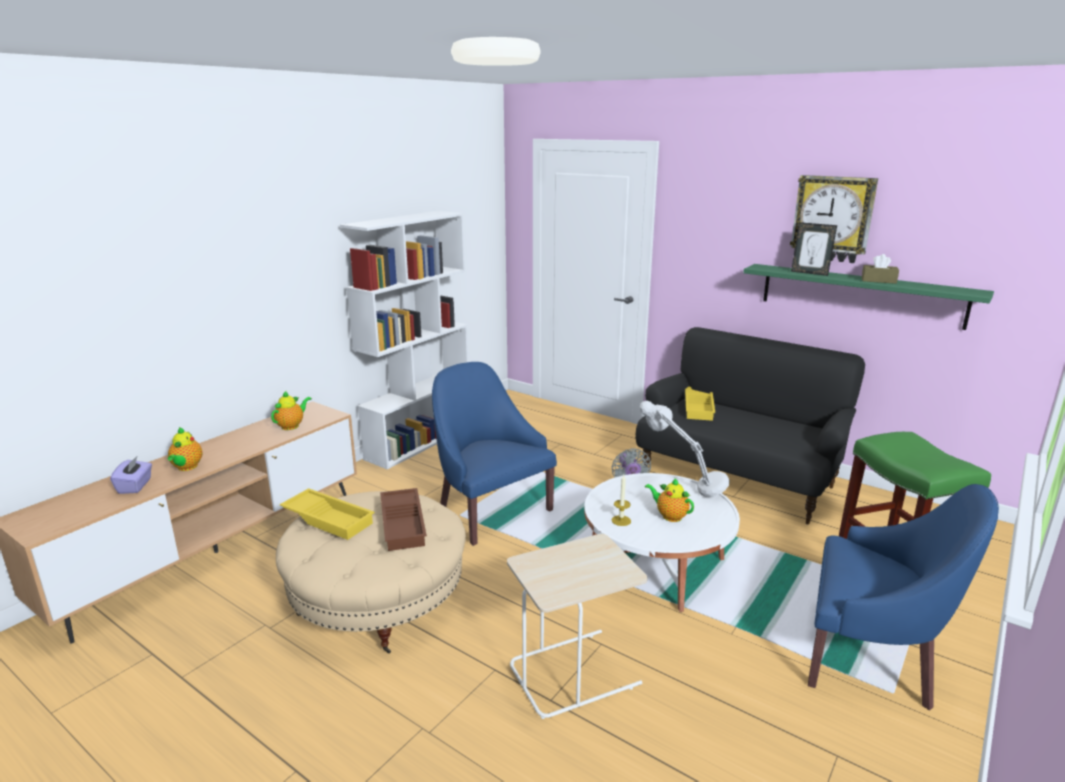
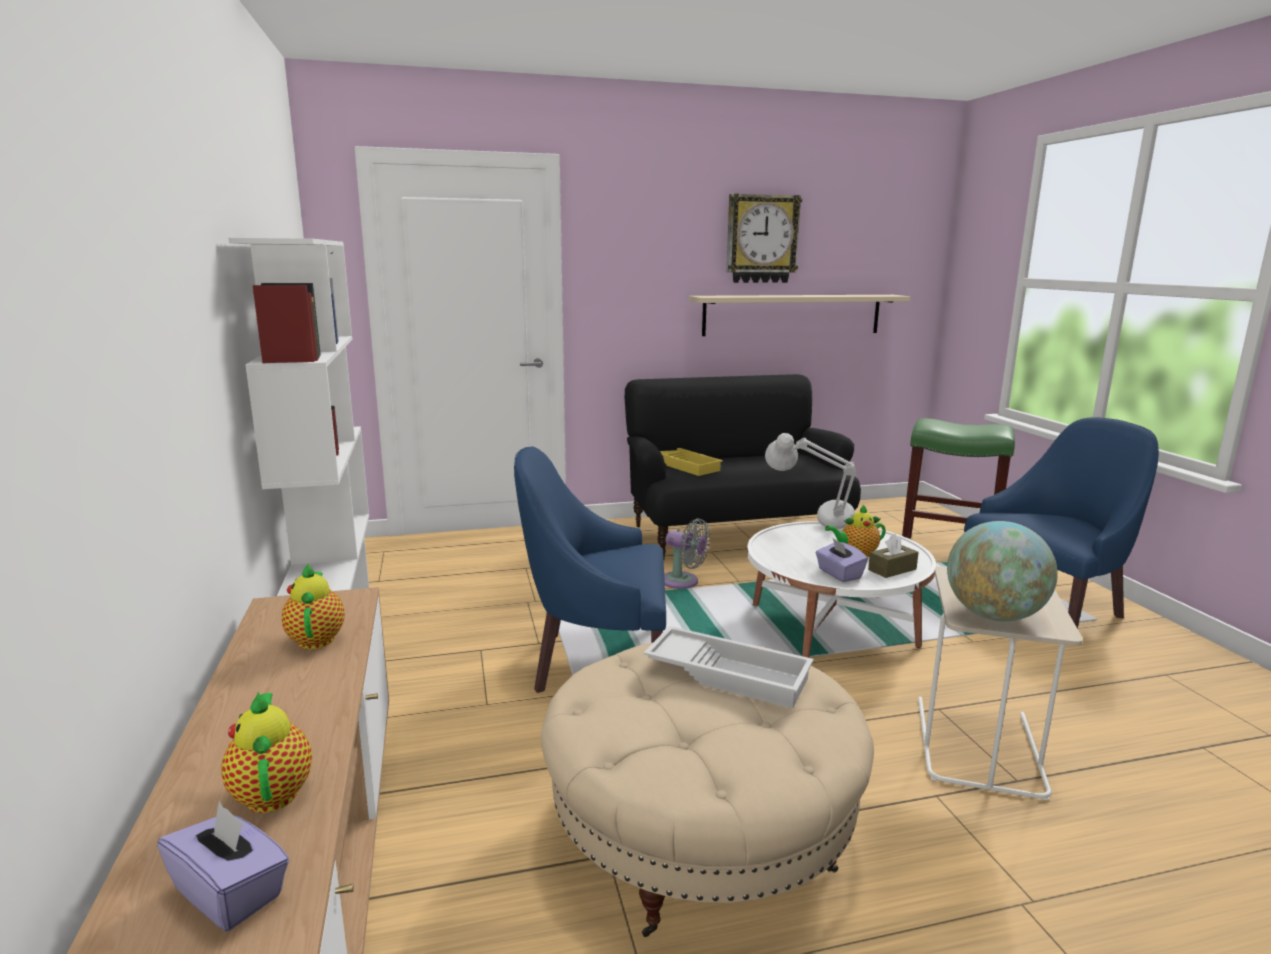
camera: 50 degrees left, 5 degrees down
(186, 467) = (272, 791): teapot -> teapot turned 150 degrees counterclockwise
(329, 518) = (634, 725): yellow tray -> none
(404, 524) = (729, 674): brown tray -> white tray
(541, 570) = (993, 615): none -> globe
(621, 520) = (839, 574): candle -> purple tissue box
(810, 273) = (757, 296): picture frame -> none
(860, 295) = (792, 314): green shelf -> beige shelf
(878, 280) = (816, 295): brown tissue box -> brown tissue box (892, 569)

